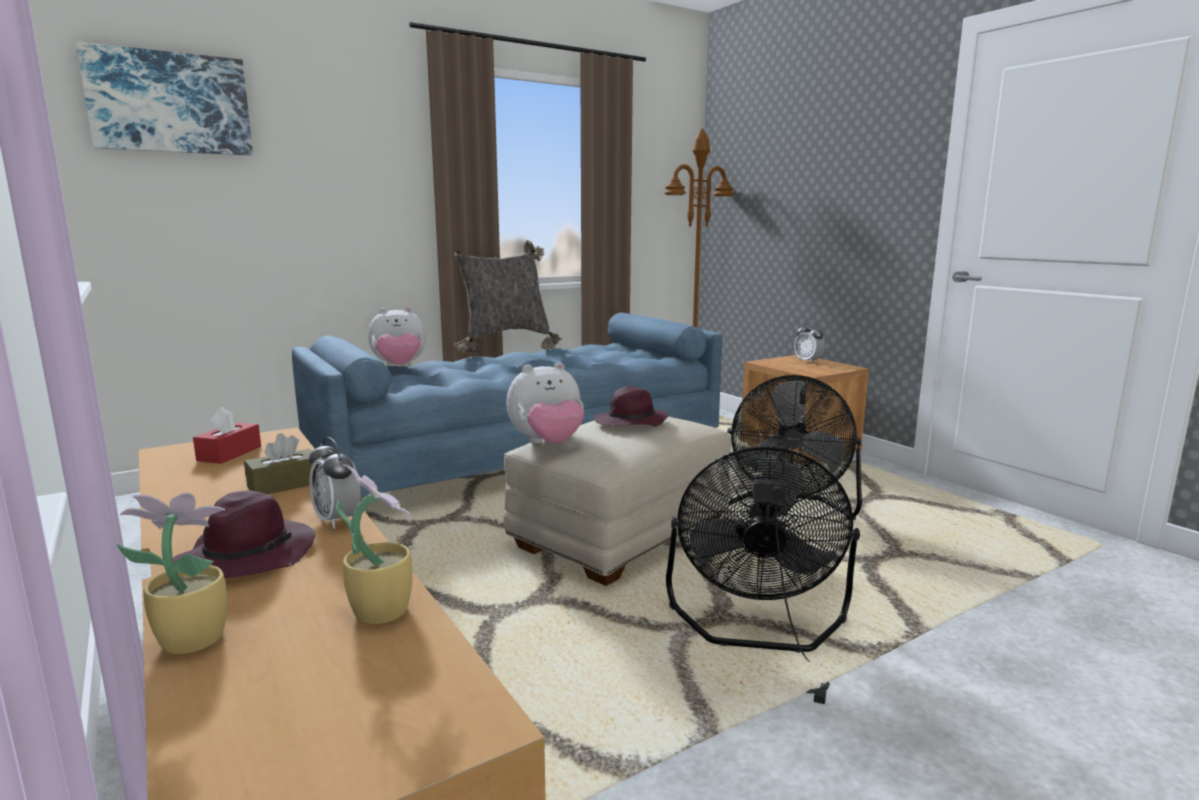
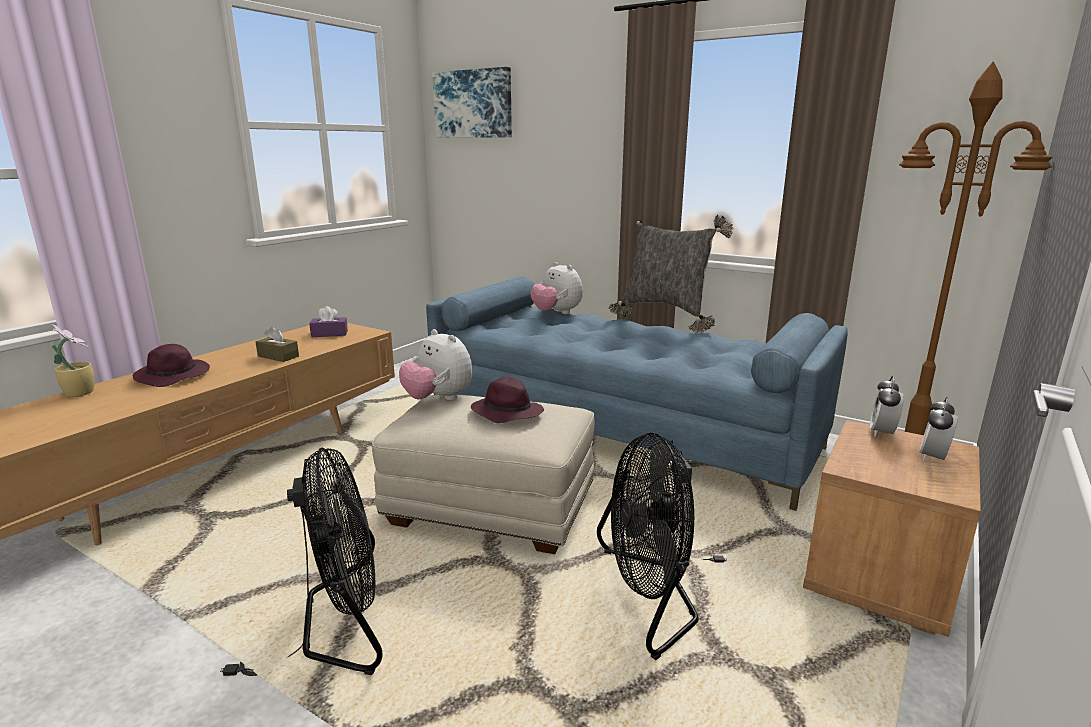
camera: 65 degrees right, 5 degrees up
(229, 453) = (329, 334): red tissue box -> purple tissue box
(337, 520) = (221, 379): alarm clock -> alarm clock (882, 433)
(381, 610) = (95, 416): potted plant -> none

